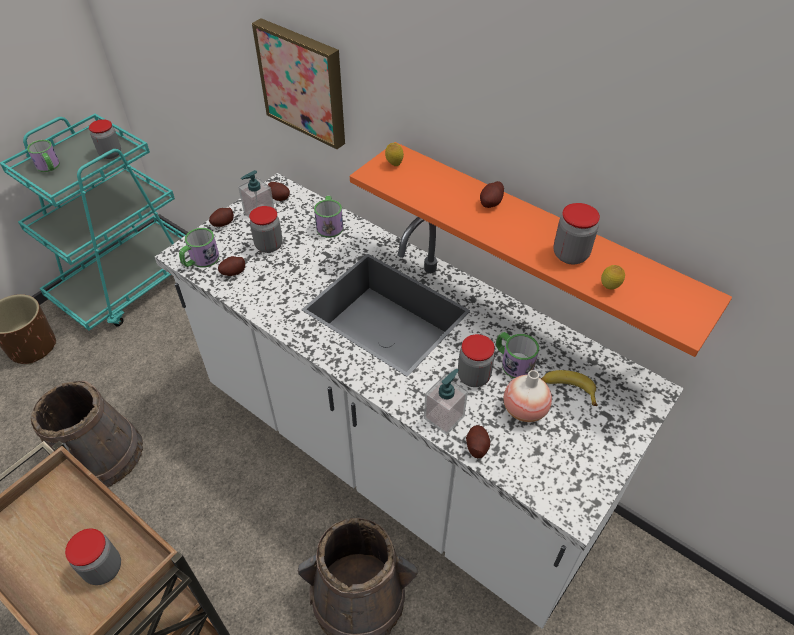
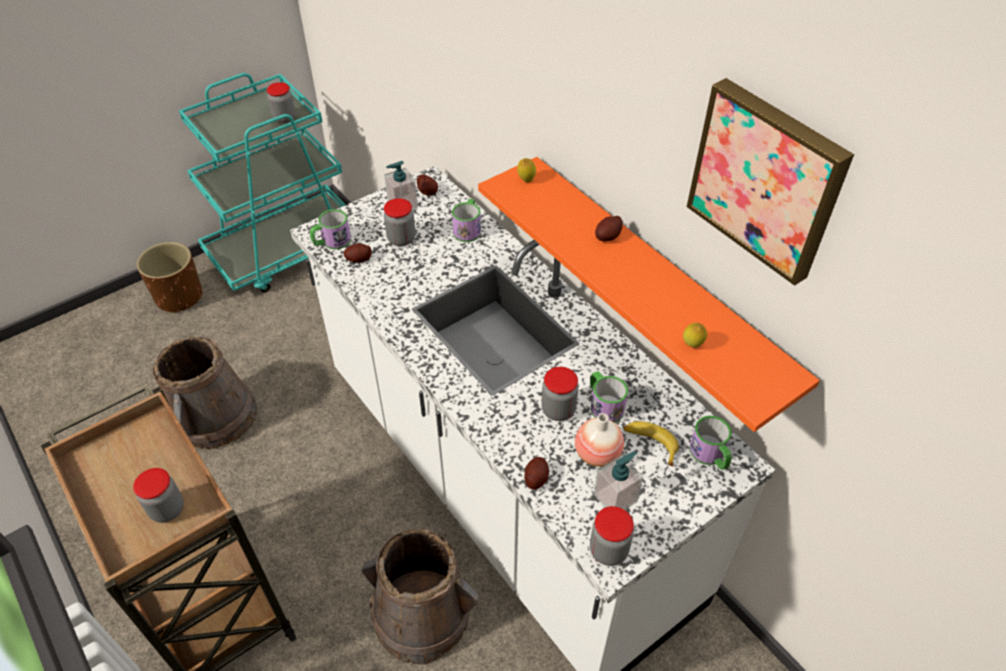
camera: 15 degrees right, 0 degrees up
(49, 167) = (224, 122): mug -> mug (710, 455)
(223, 223) = (364, 208): potato -> none
(304, 82) = (463, 81): picture -> picture (767, 179)
(444, 417) = (514, 443): soap dispenser -> soap dispenser (615, 498)
(570, 255) = (667, 304): jar -> jar (608, 550)

